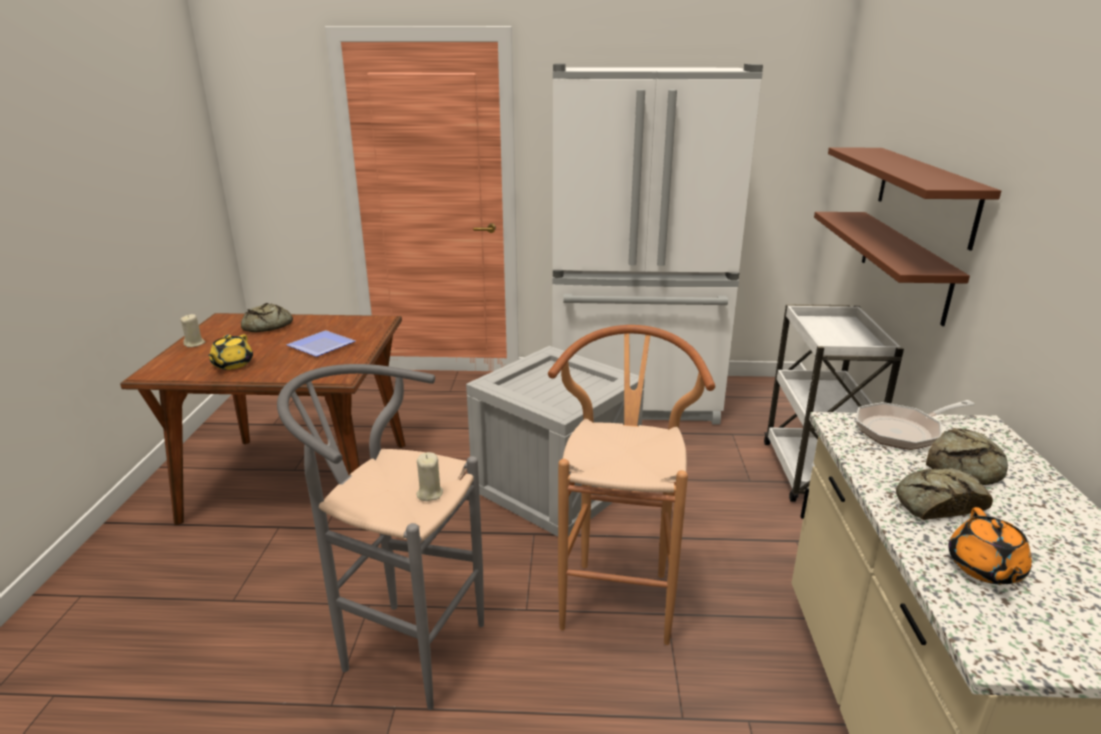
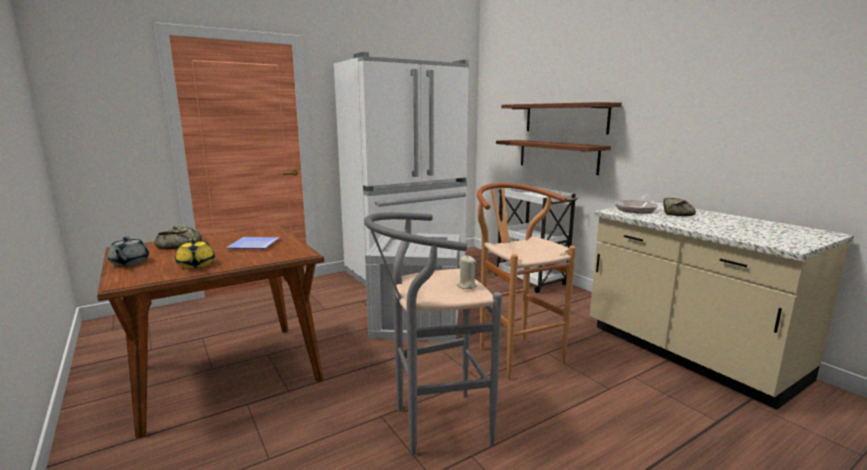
camera: 35 degrees left, 10 degrees down
(195, 344) = (129, 263): beige candle -> grey teapot
(937, 503) = (691, 222): bread -> none
(984, 568) = (741, 232): orange teapot -> none

